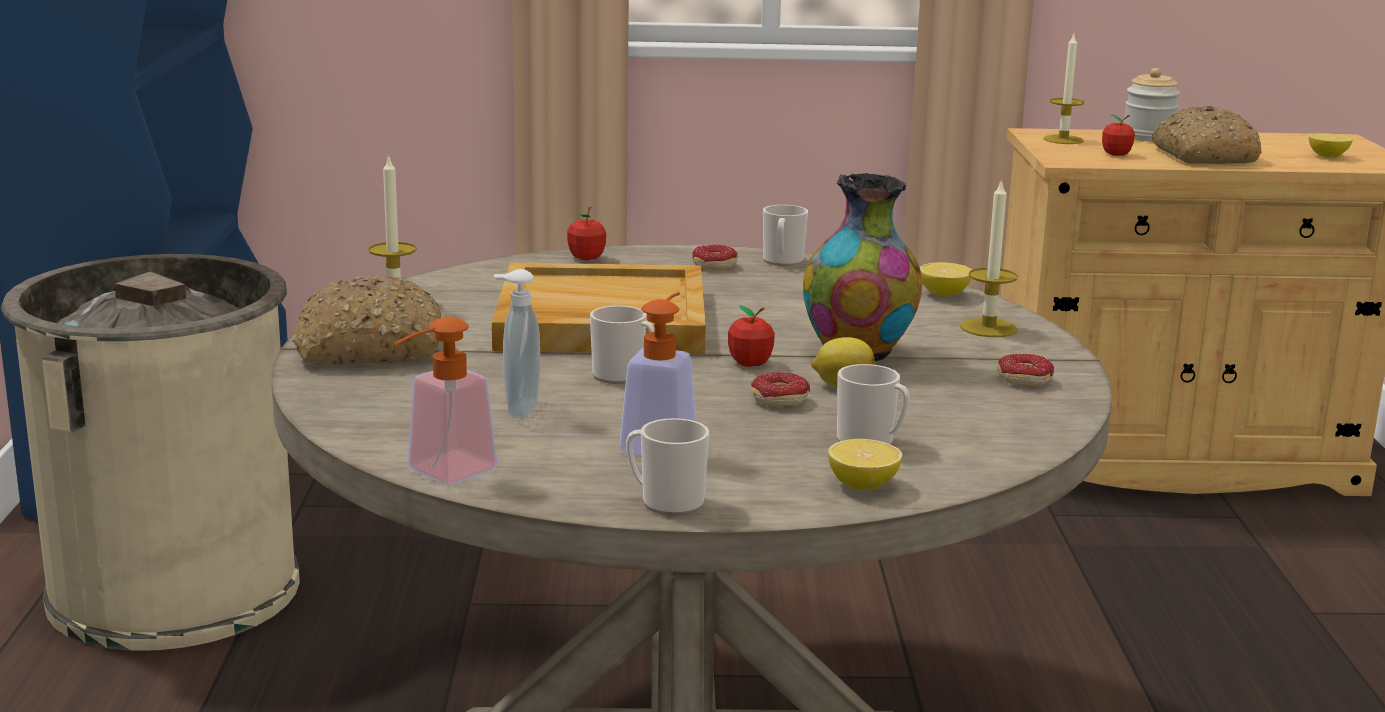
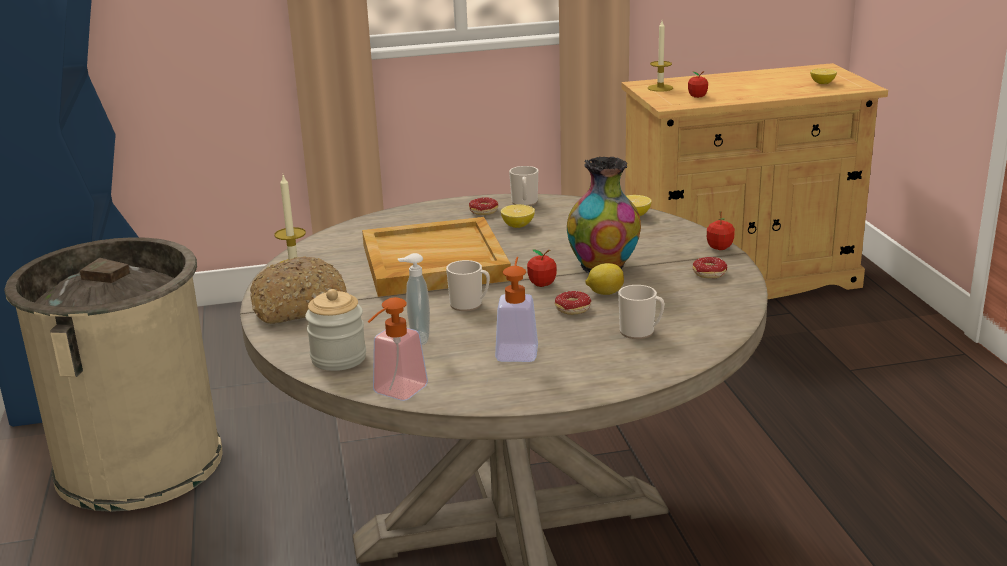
camera: 10 degrees left, 5 degrees up
(586, 258) = (400, 216): apple -> apple (719, 248)
(666, 502) = (541, 393): mug -> none
(863, 485) = (650, 363): lemon -> lemon (518, 225)
(988, 328) = (671, 237): candle -> none
(1148, 137) = (710, 80): jar -> jar (338, 358)
(1202, 156) = (749, 91): bread -> none

